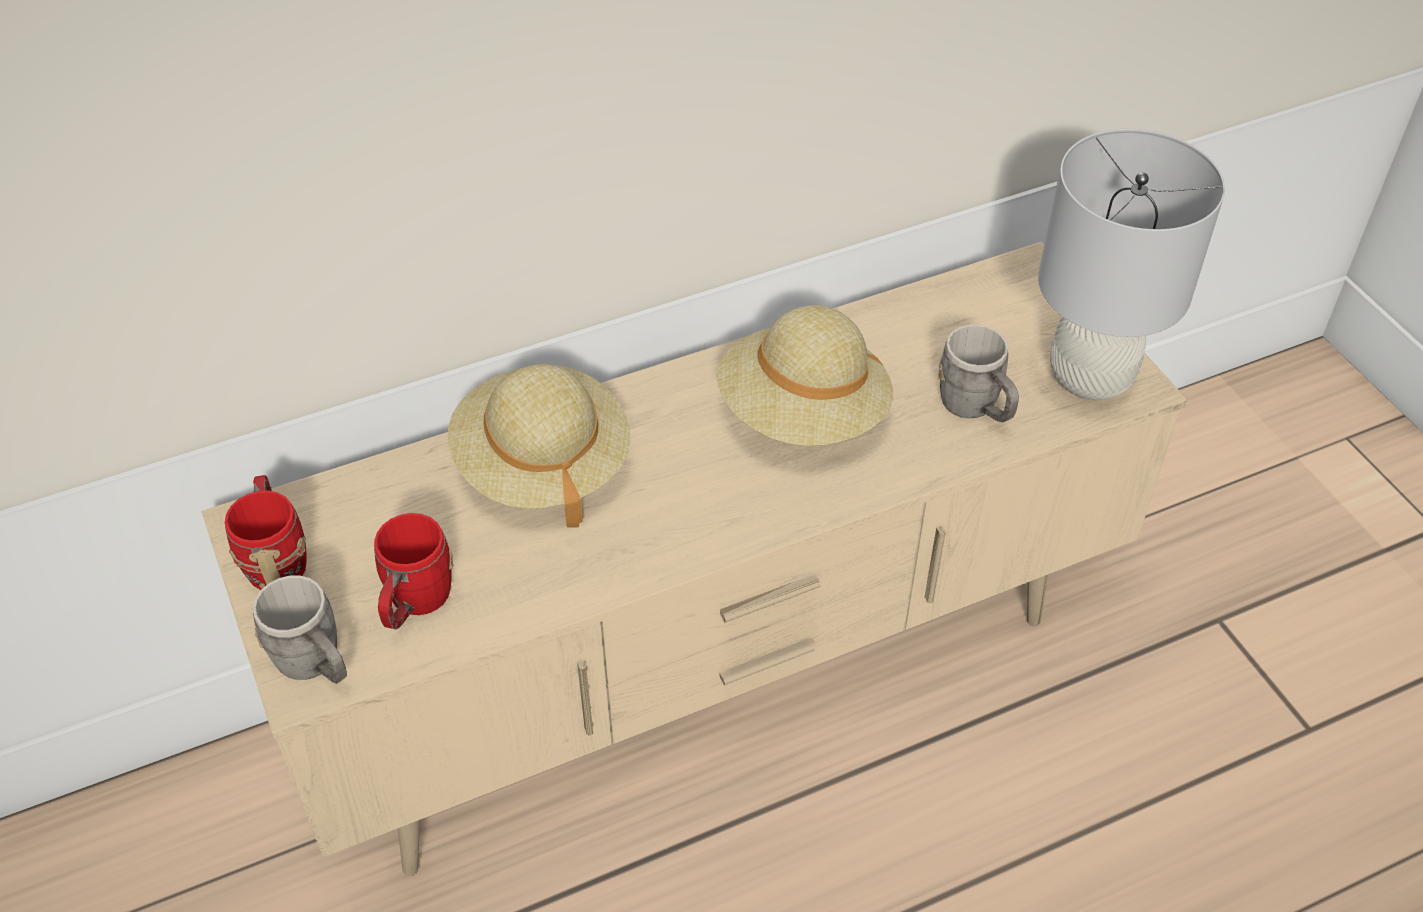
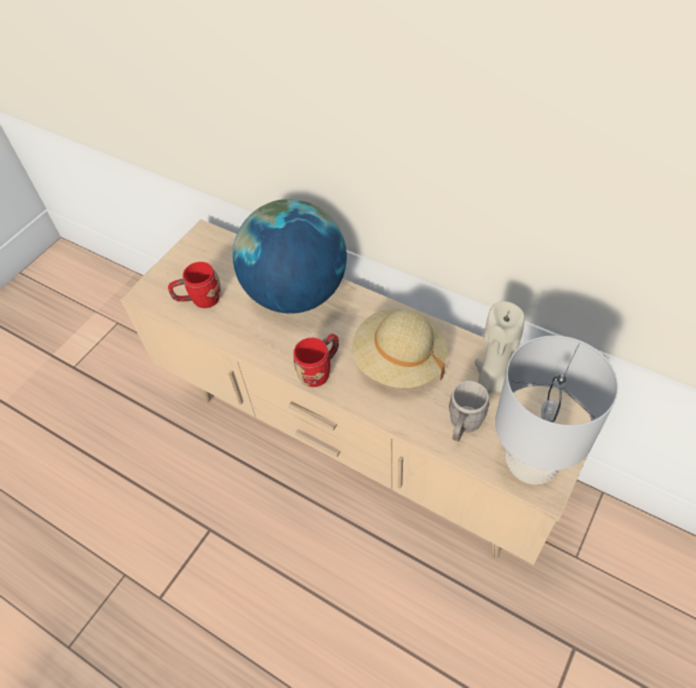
camera: 60 degrees right, 5 degrees up
(276, 557) = (194, 250): red mug -> red mug (320, 370)
(316, 665) = (154, 291): grey mug -> none
(542, 465) = (296, 293): beige hat -> globe
(927, 339) = (491, 381): none -> beige candle

